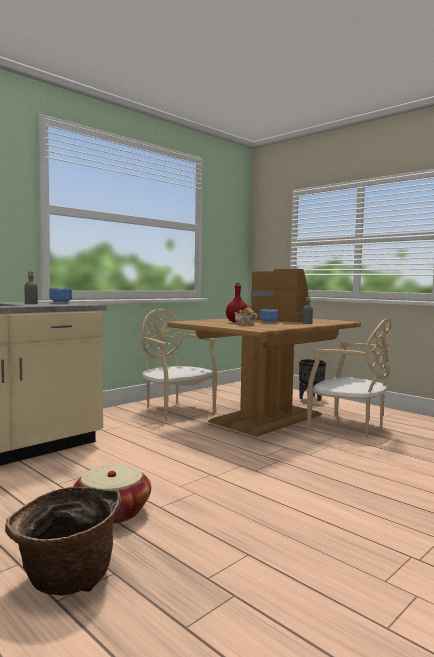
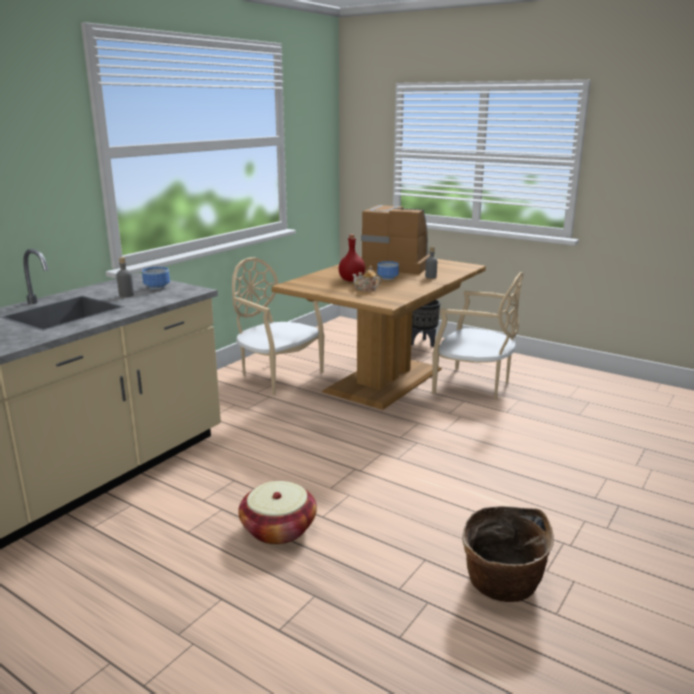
camera: 10 degrees left, 15 degrees up
(65, 580) = (275, 609): basket -> basket (501, 587)

